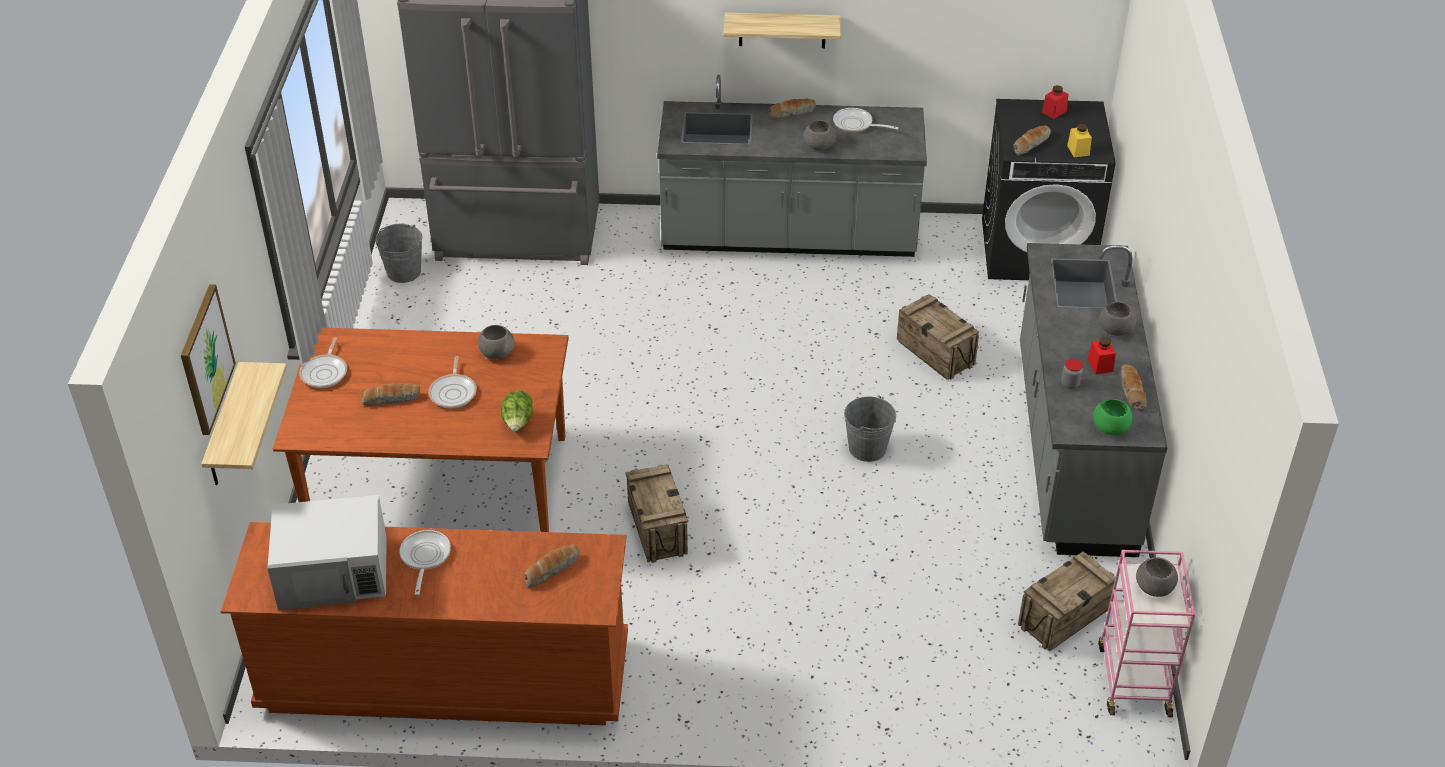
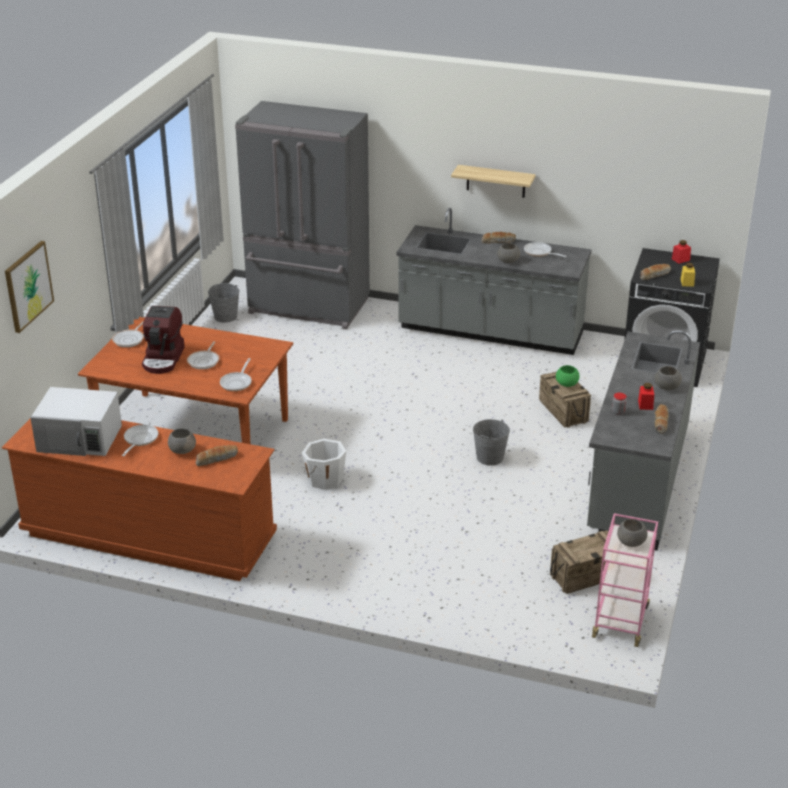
camera: 15 degrees right, 10 degrees down
(224, 428) = (37, 340): shelf -> none
(391, 398) = (164, 359): bread -> coffee machine
(497, 352) = (242, 344): grey bowl -> grey bowl (182, 450)
(518, 423) = (237, 383): lettuce -> frying pan
(656, 529) = (324, 479): crate -> white bucket
(1110, 428) = (635, 440): green bowl -> green bowl (567, 384)

